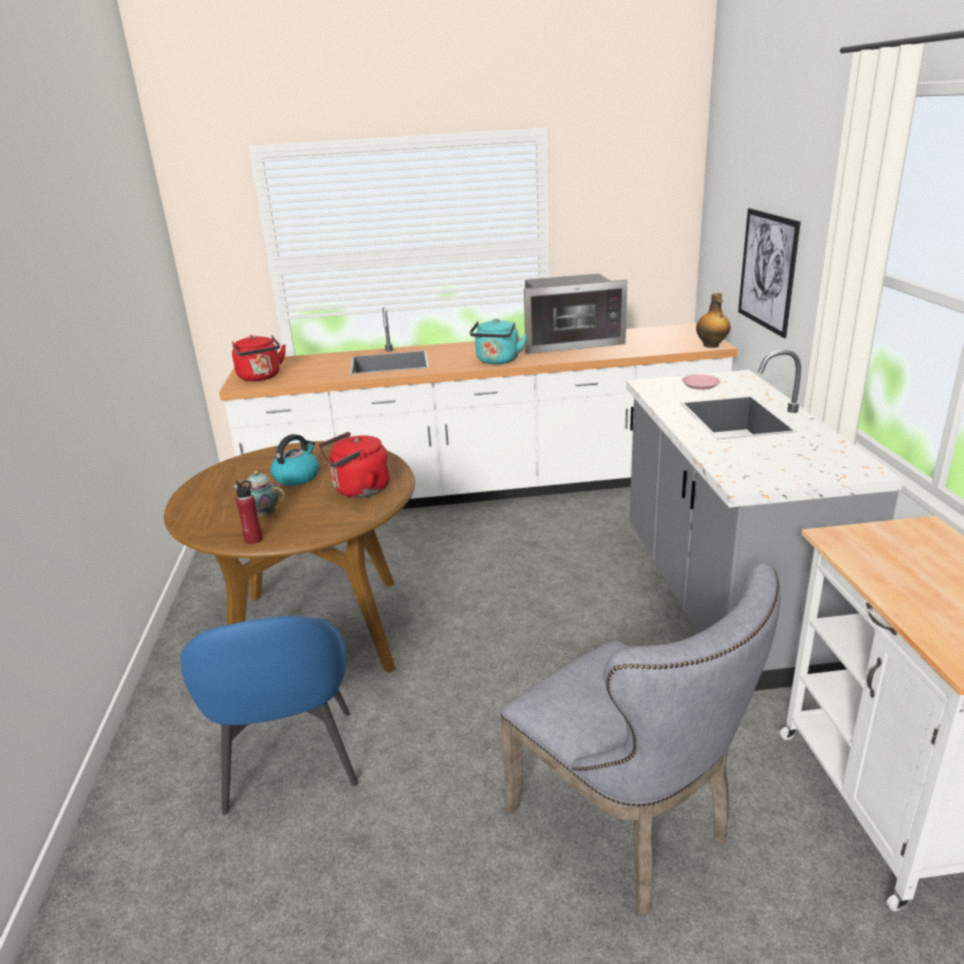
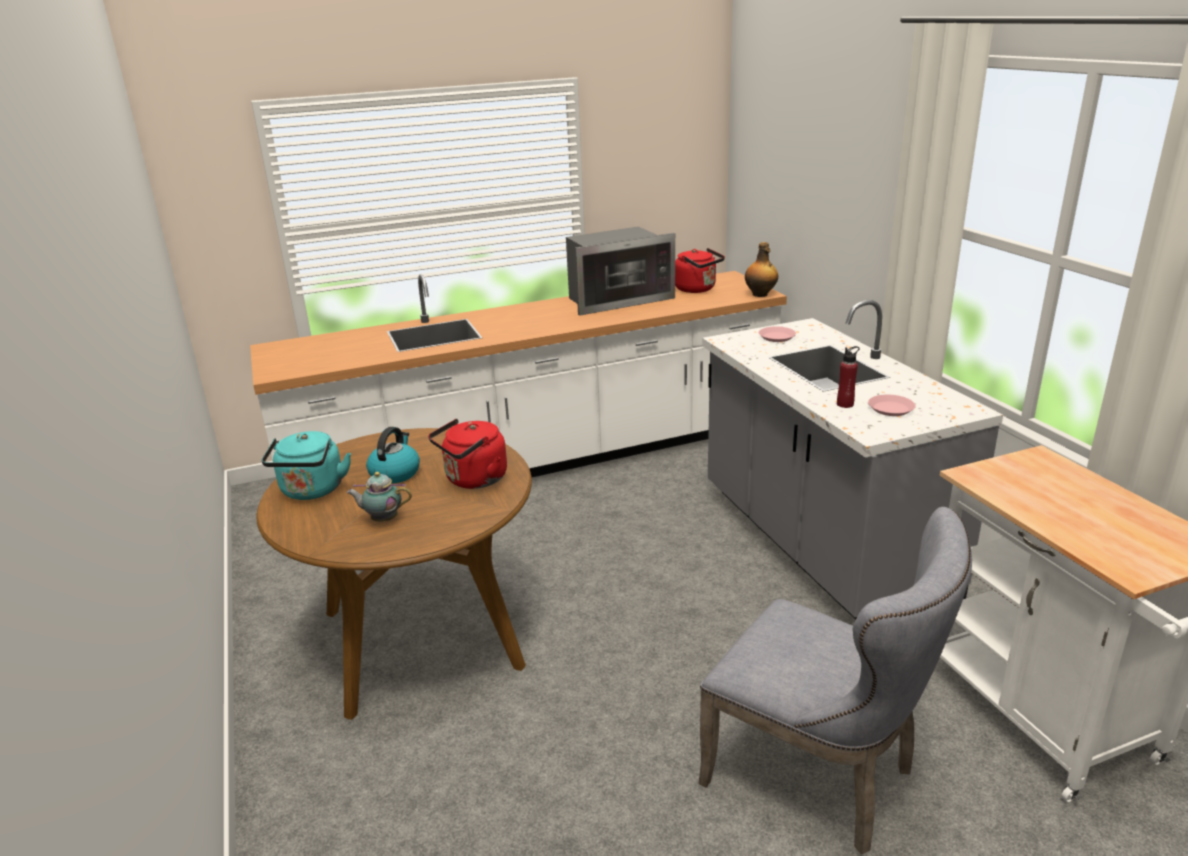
camera: 15 degrees left, 0 degrees up
(253, 539) = (389, 547): red bottle -> red bottle (845, 404)
(261, 377) = (293, 363): red kettle -> red kettle (697, 289)
(290, 763) = (456, 783): blue chair -> none
(497, 361) = (553, 326): turquoise kettle -> turquoise kettle (312, 491)
(767, 270) = (817, 220): picture -> none
(778, 462) = (890, 409): none -> pink plate

